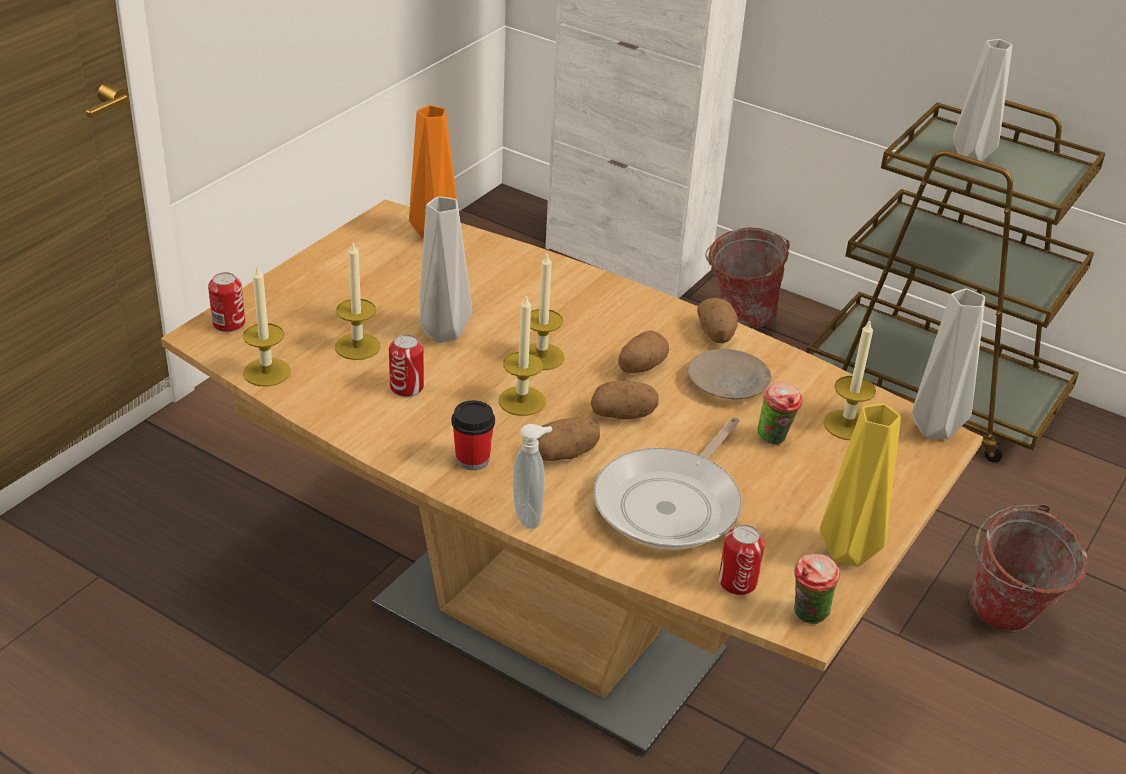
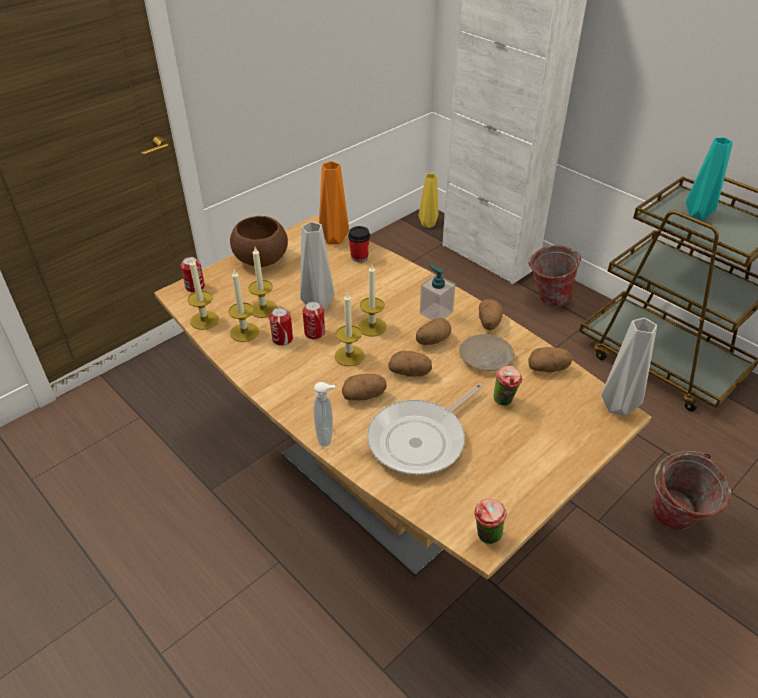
camera: 15 degrees right, 5 degrees up
(323, 273) = (261, 259): none -> brown bowl
(472, 459) = (305, 392): cup -> cup (359, 257)
(632, 327) = (436, 313): none -> soap dispenser
(737, 582) = (446, 503): can -> can (314, 333)
(822, 388) = (548, 368): none -> potato
(845, 552) = (527, 491): yellow vase -> yellow vase (427, 224)
(847, 425) = (557, 397): candle -> candle (244, 332)
(973, 157) = (699, 215): grey vase -> turquoise vase

